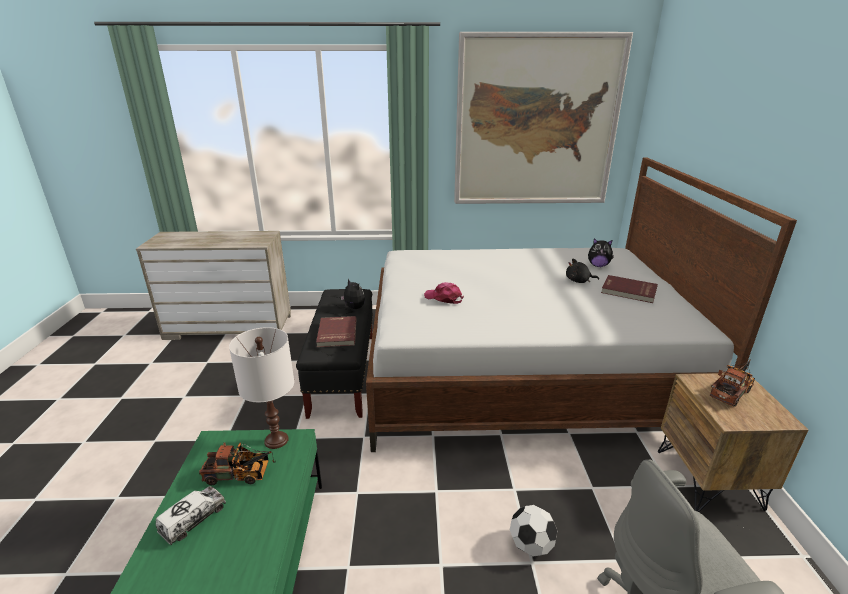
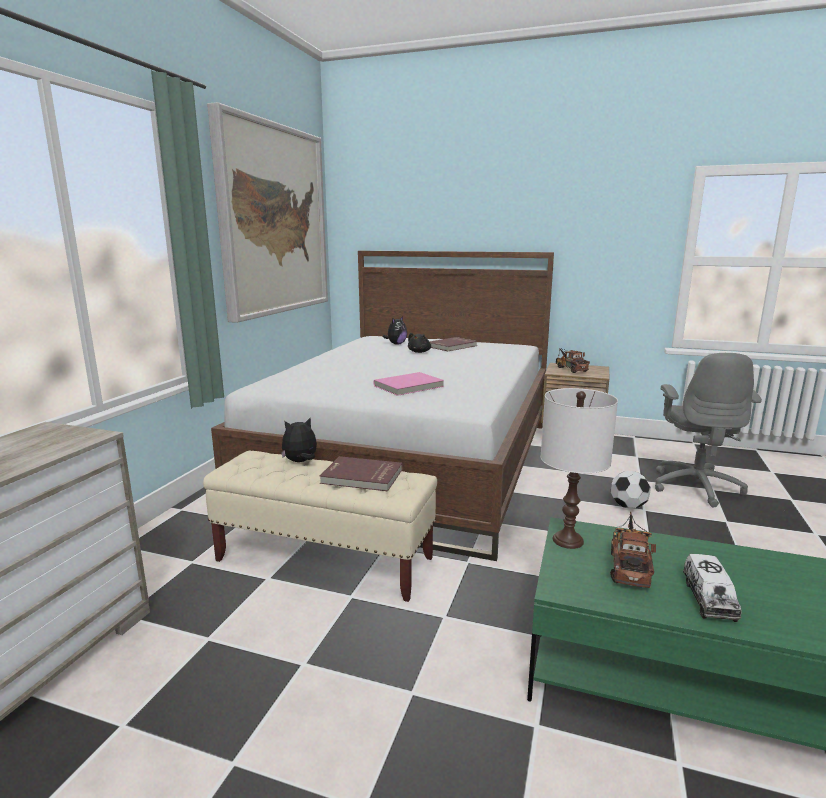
camera: 70 degrees left, 10 degrees down
(193, 519) = (708, 599): toy truck -> toy truck turned 135 degrees counterclockwise
(343, 374) = (325, 560): black bench -> beige bench
(444, 298) = (409, 386): pink cap -> pink book

